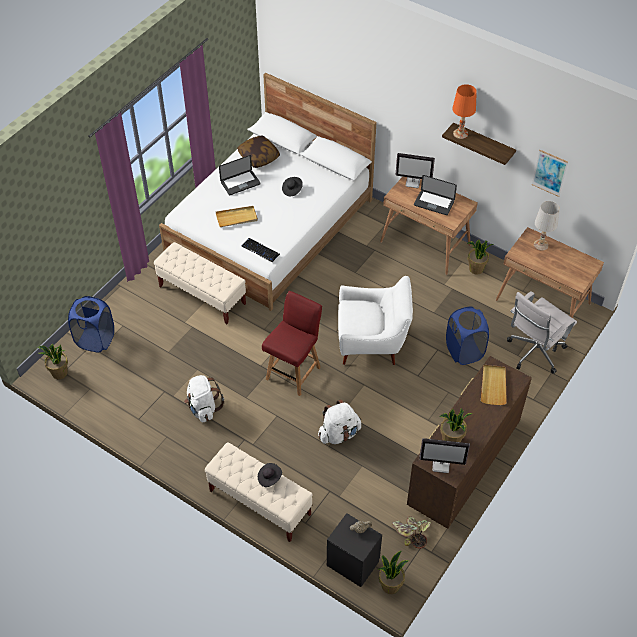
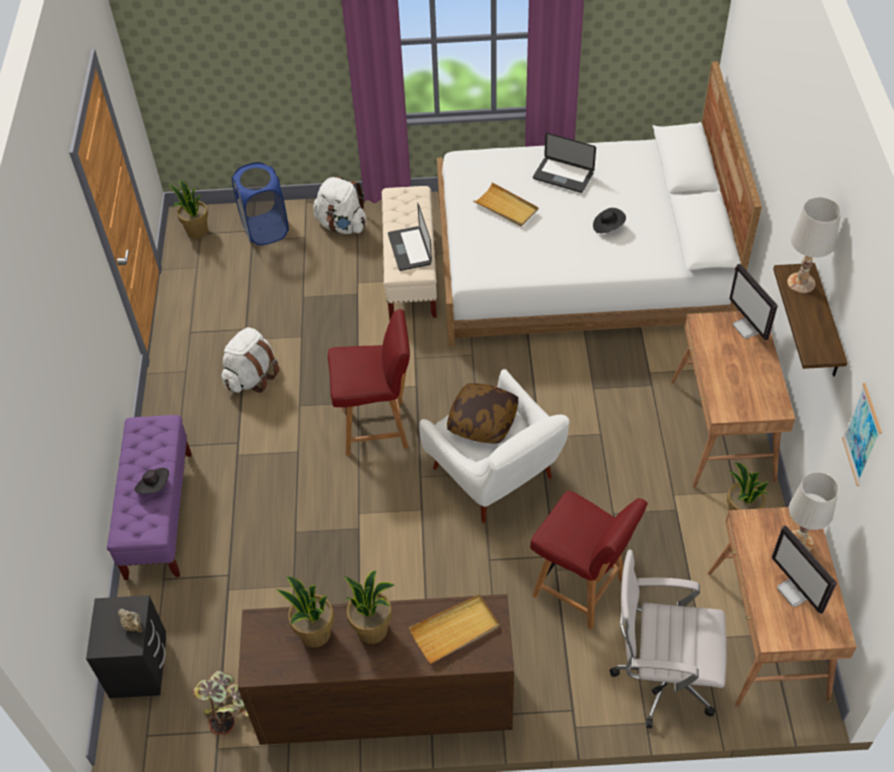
camera: 55 degrees right, 0 degrees up
(259, 157) = (626, 165): pillow -> pillow (482, 421)
(259, 503) = (159, 514): beige bench -> purple bench
(260, 250) = (478, 259): keyboard -> none
(339, 434) = (322, 531): white backpack -> white backpack (342, 225)
(390, 585) = (133, 730): potted plant -> potted plant (372, 629)
(434, 203) = (736, 372): laptop -> laptop (409, 249)
(441, 465) = (264, 646): monitor -> monitor (796, 591)
(460, 134) = (801, 283): orange table lamp -> white table lamp
(464, 351) = (581, 589): blue laundry basket -> red chair

